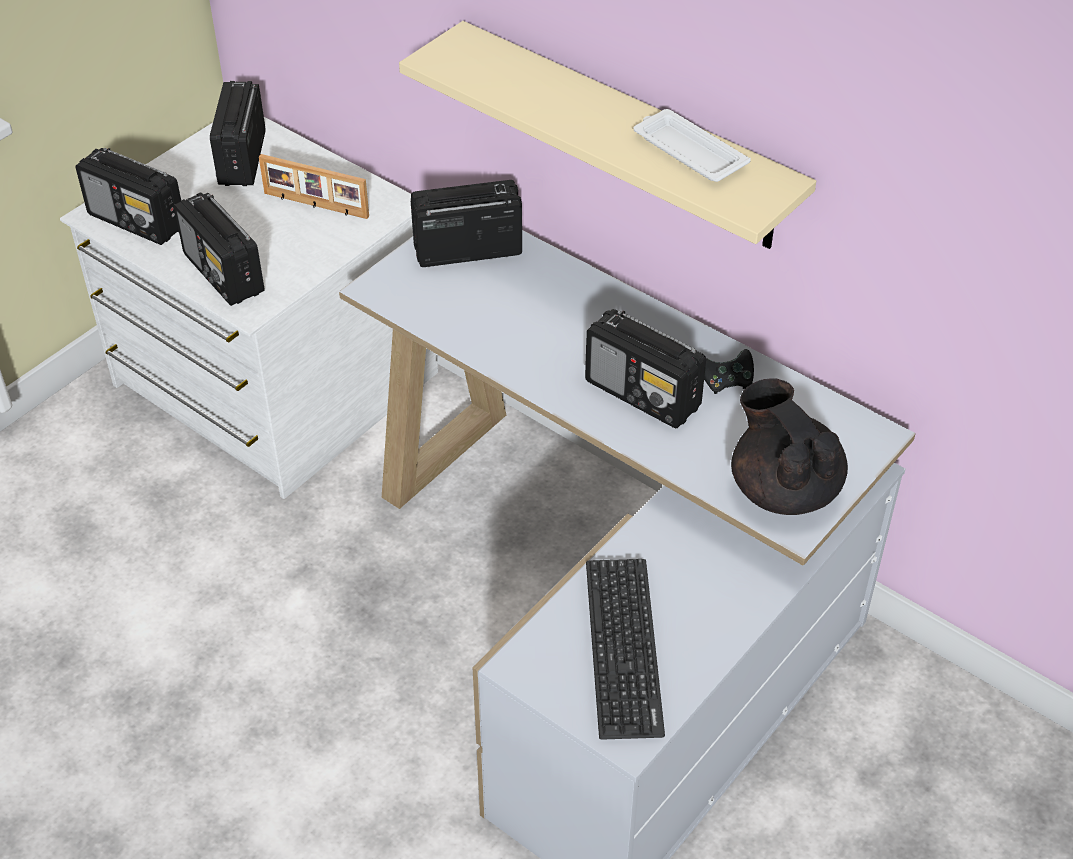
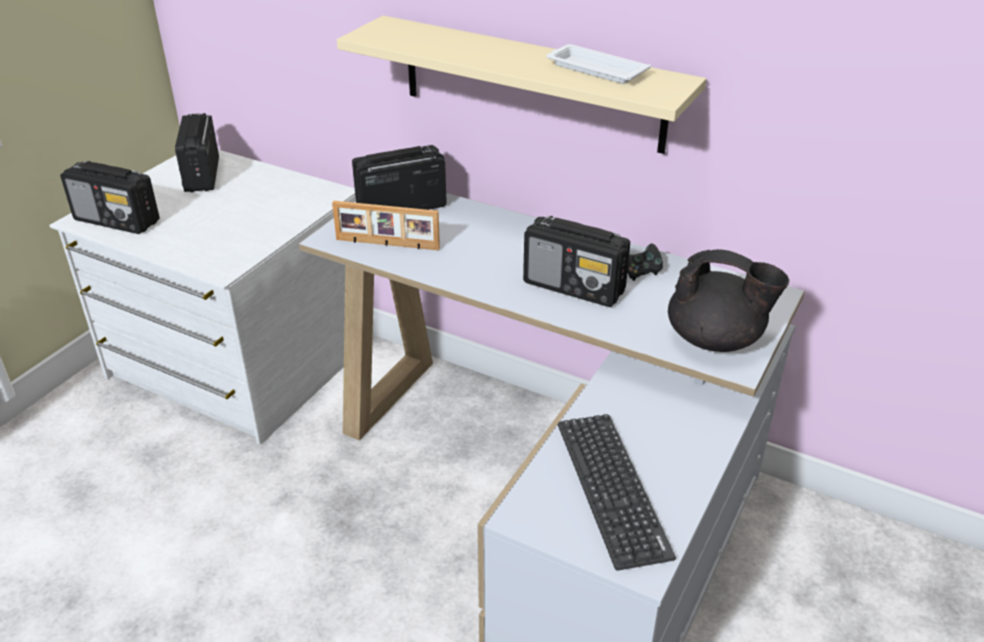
camera: 10 degrees left, 10 degrees down
(224, 274) = (196, 249): radio -> none
(315, 206) = (267, 198): picture frame -> picture frame (387, 244)
(783, 488) = (715, 340): black teapot -> black teapot turned 150 degrees clockwise

